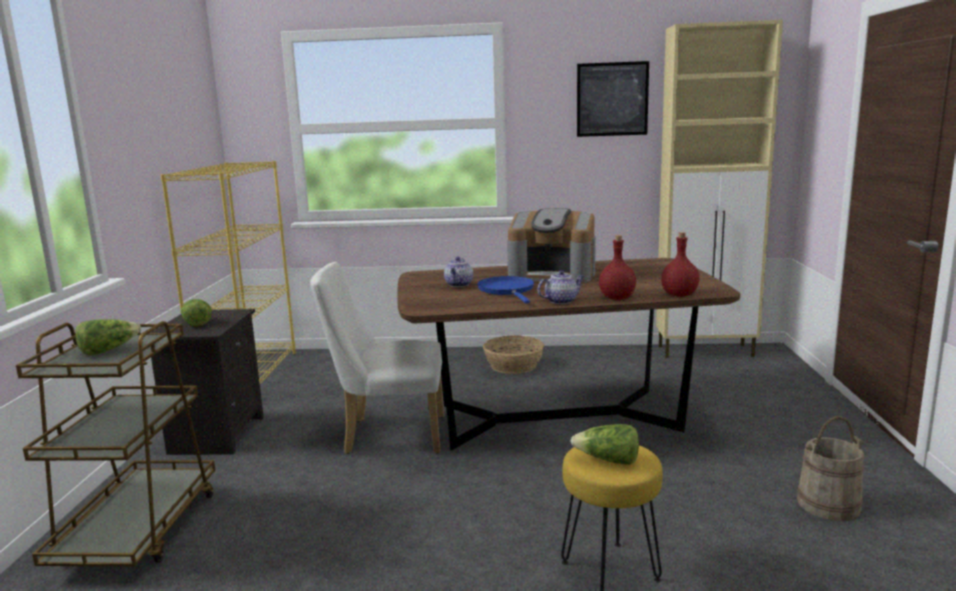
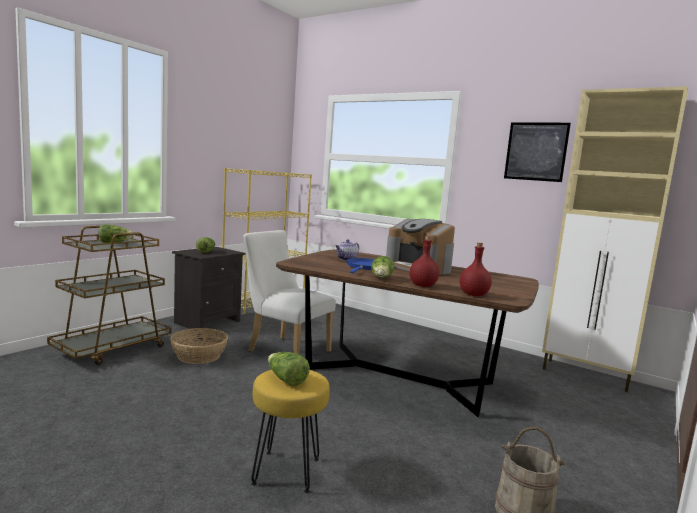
camera: 30 degrees right, 5 degrees down
(513, 365) = (418, 339): basket -> basket (199, 355)
(561, 301) = (381, 278): teapot -> lettuce

